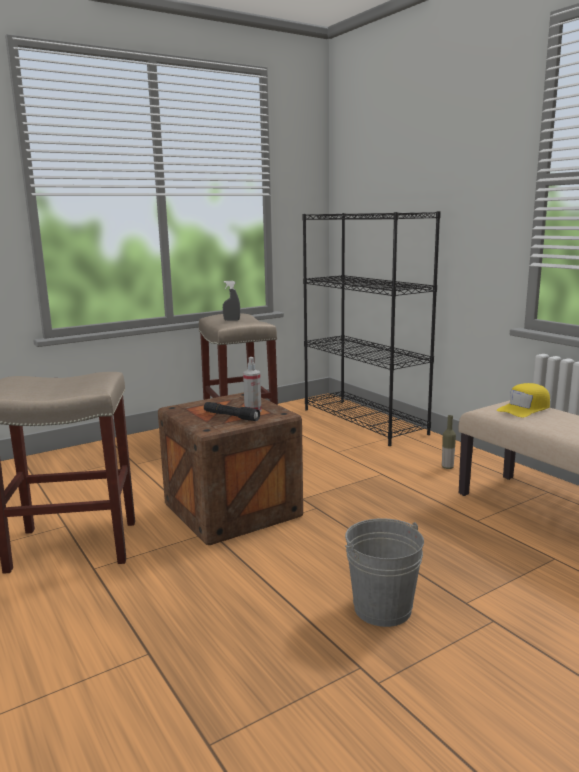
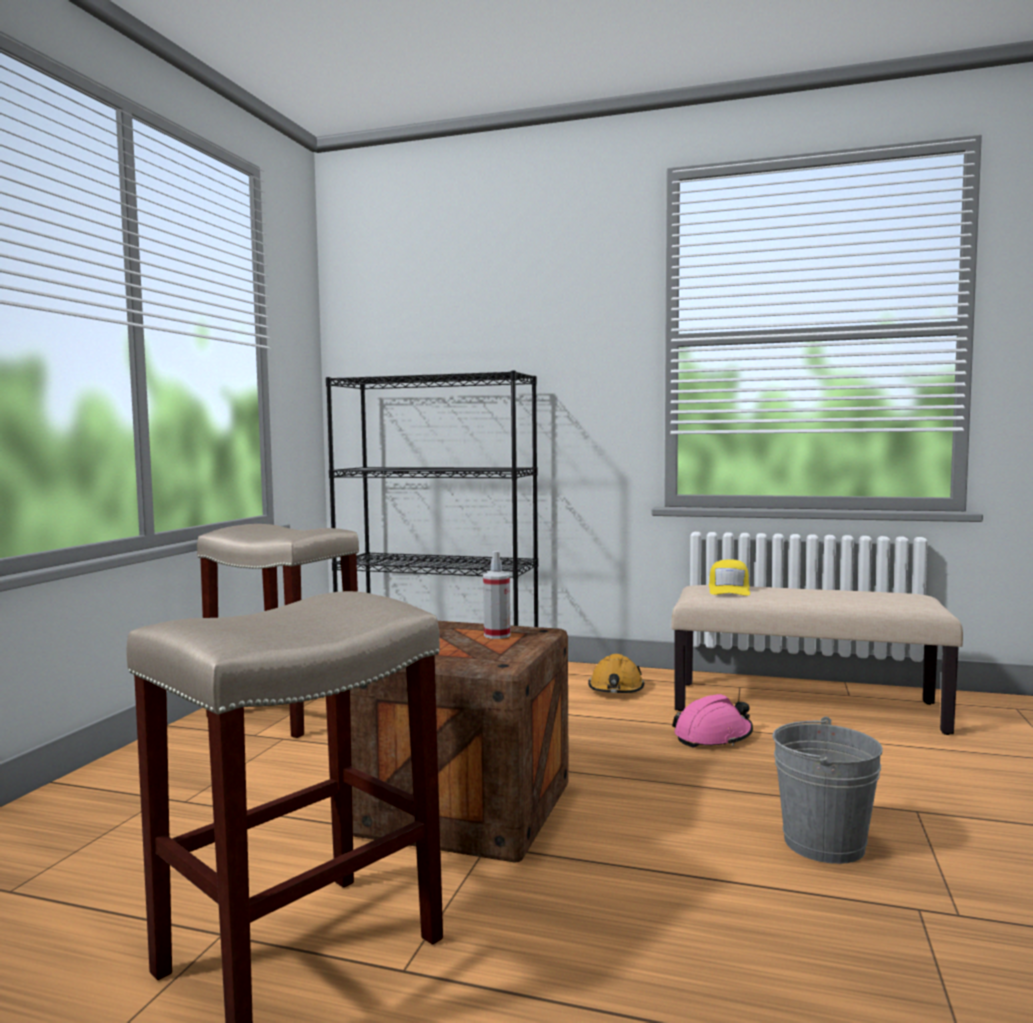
camera: 40 degrees left, 10 degrees down
(231, 320) = (274, 531): grey spray bottle -> none
(231, 416) = (489, 646): black flashlight -> none
(447, 467) = (616, 689): bottle -> orange hard hat
(450, 519) = (713, 736): none -> pink hard hat

